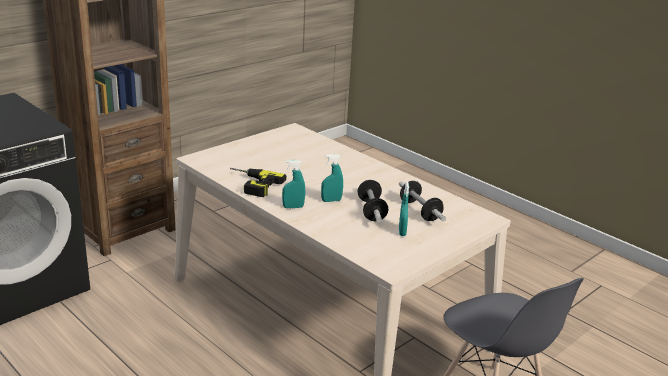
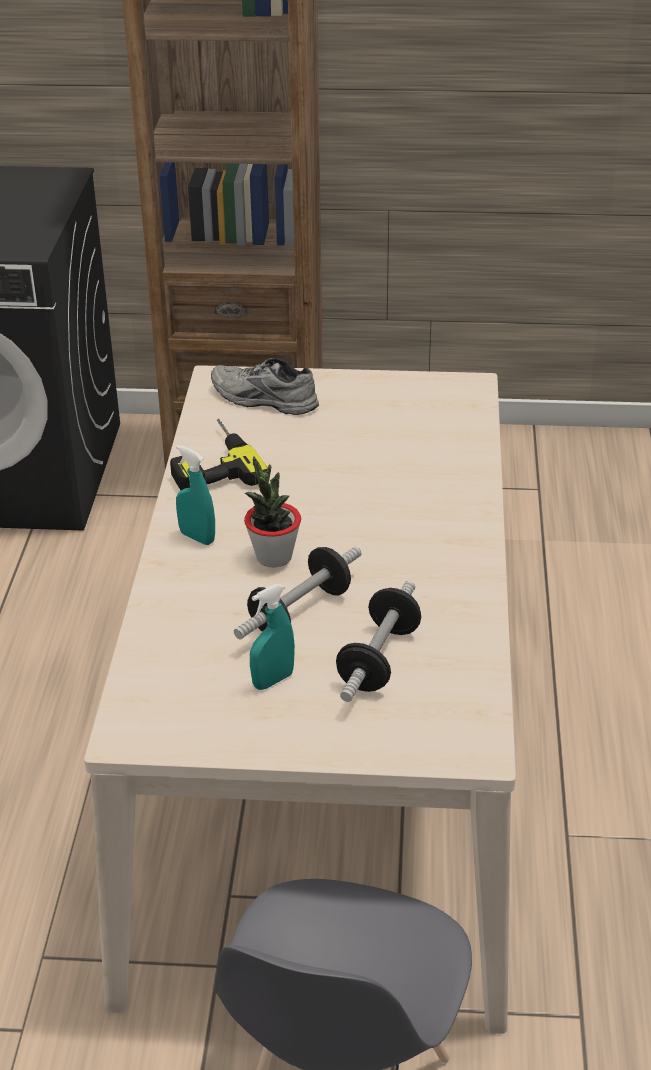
camera: 50 degrees right, 10 degrees up
(228, 159) = (262, 400): none -> grey shoe
(331, 200) = (273, 557): turquoise spray bottle -> potted plant

